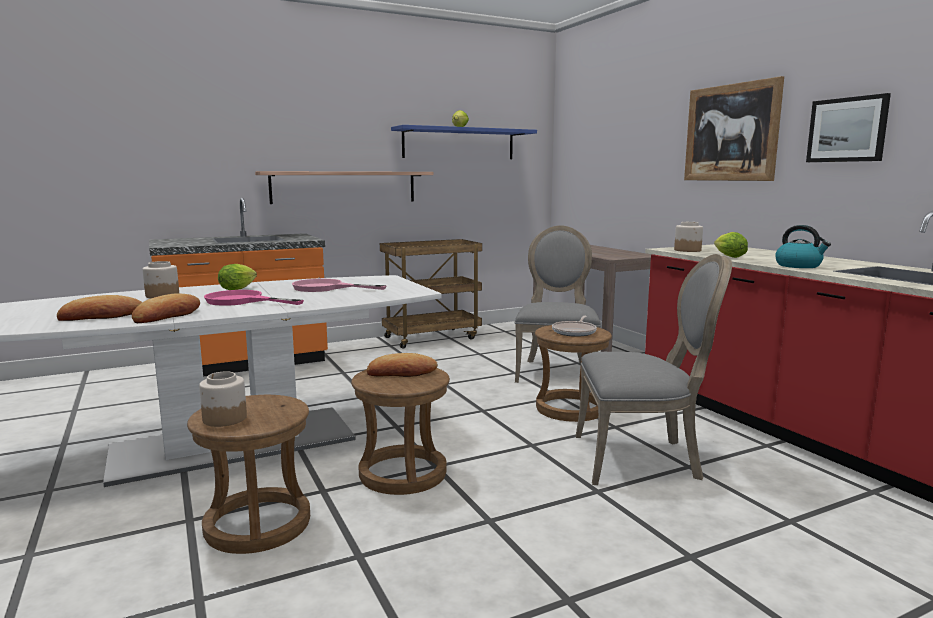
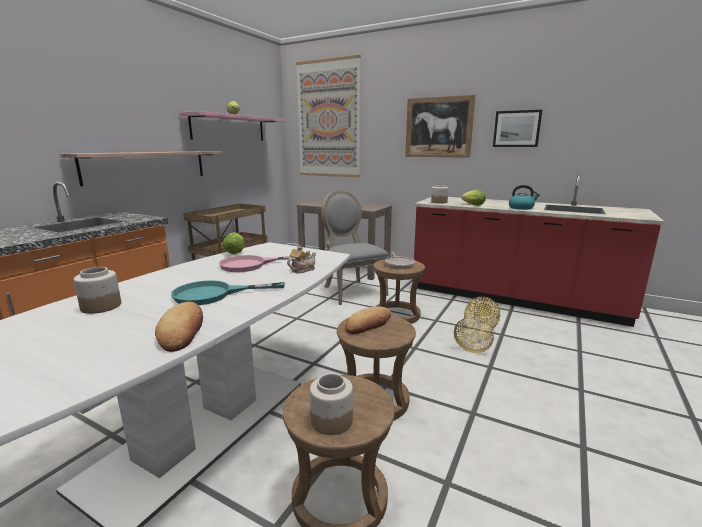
camera: 35 degrees left, 5 degrees up
(101, 316) = (96, 354): bread -> none
(239, 289) = (169, 280): lettuce -> lettuce (235, 252)
(242, 301) = (214, 294): pink frying pan -> turquoise frying pan
(355, 297) = (302, 270): none -> teapot
(459, 144) = (229, 128): blue shelf -> pink shelf
(598, 128) = (328, 119): none -> picture
(641, 459) = (477, 337): grey chair -> basket

